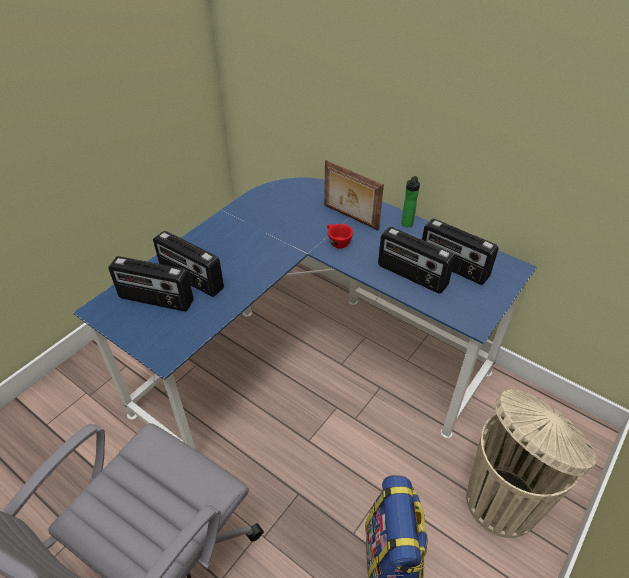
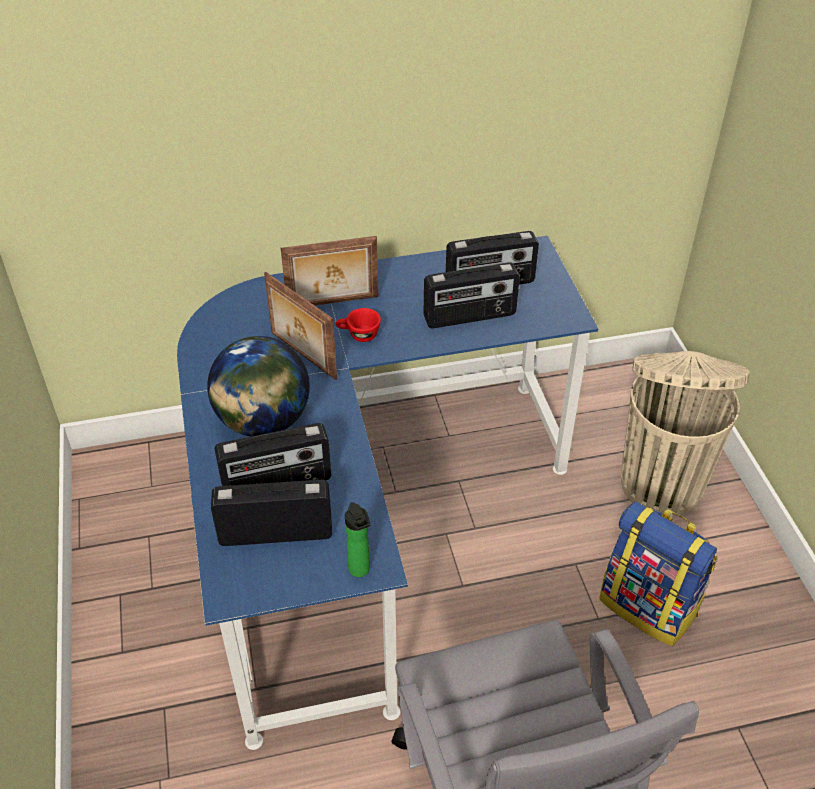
camera: 50 degrees left, 0 degrees up
(156, 300) = (276, 532): radio -> radio turned 150 degrees counterclockwise
(231, 247) = (263, 421): none -> globe
(295, 231) = (302, 356): none -> picture frame
(406, 225) = (395, 273): bottle -> bottle (360, 571)

